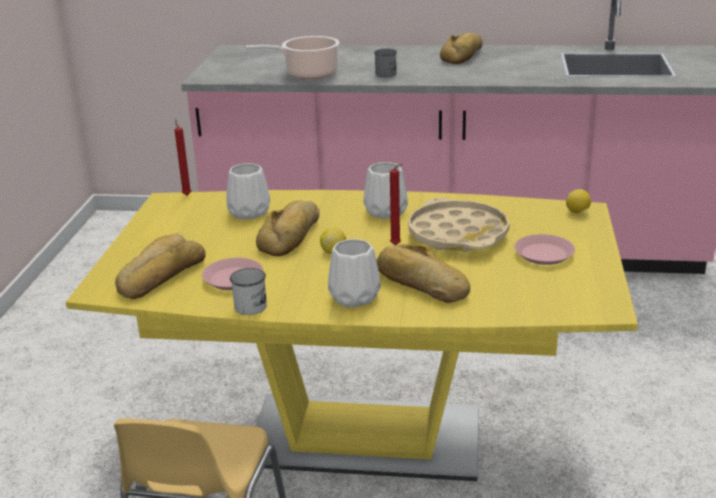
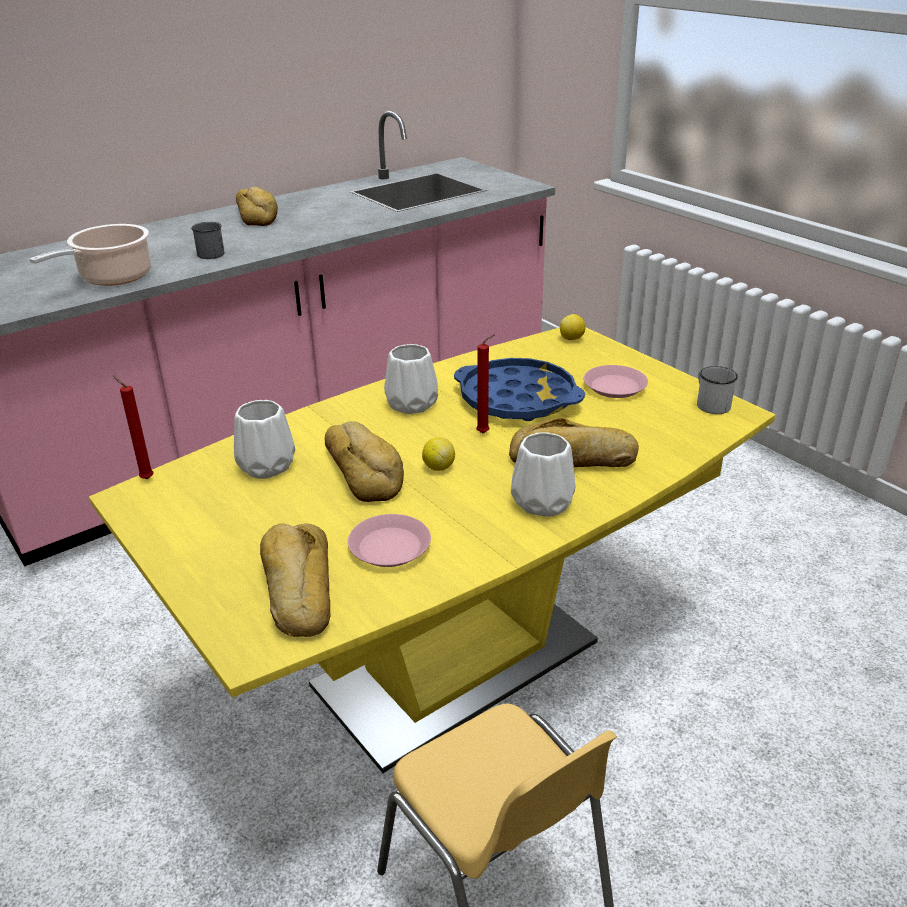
camera: 45 degrees left, 5 degrees up
(253, 304) = (463, 562): white mug -> white mug (710, 403)
(458, 234) = (517, 399): beige tray -> blue tray

